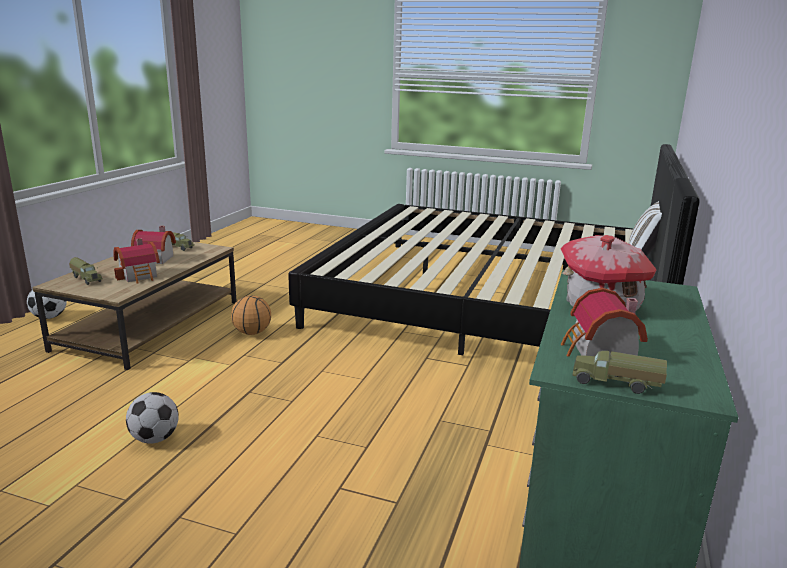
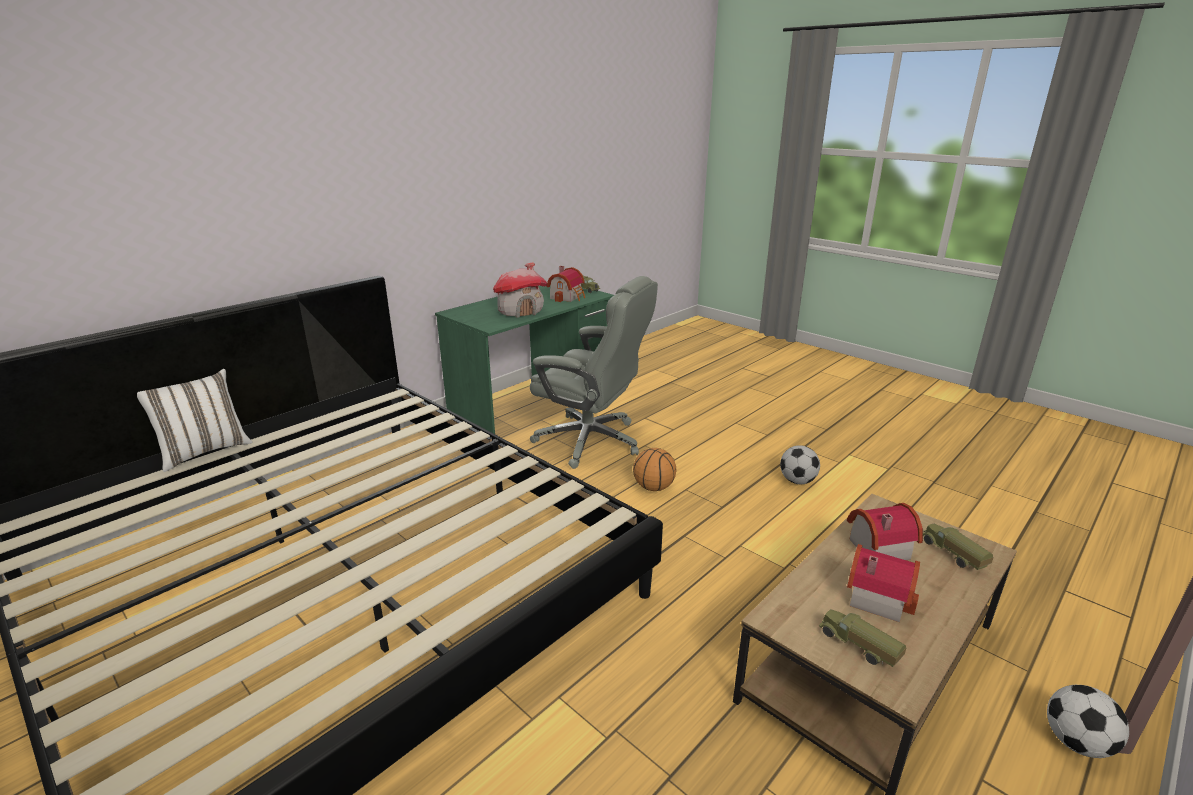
camera: 155 degrees left, 5 degrees up
(252, 333) = (711, 598): basketball -> basketball (653, 487)
(439, 437) = (591, 441): none -> grey office chair

